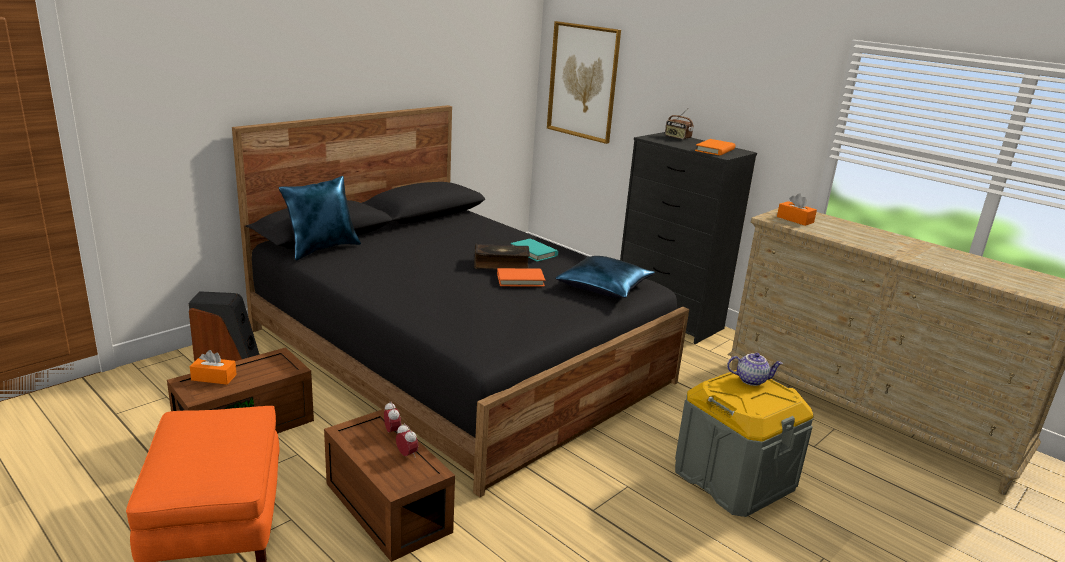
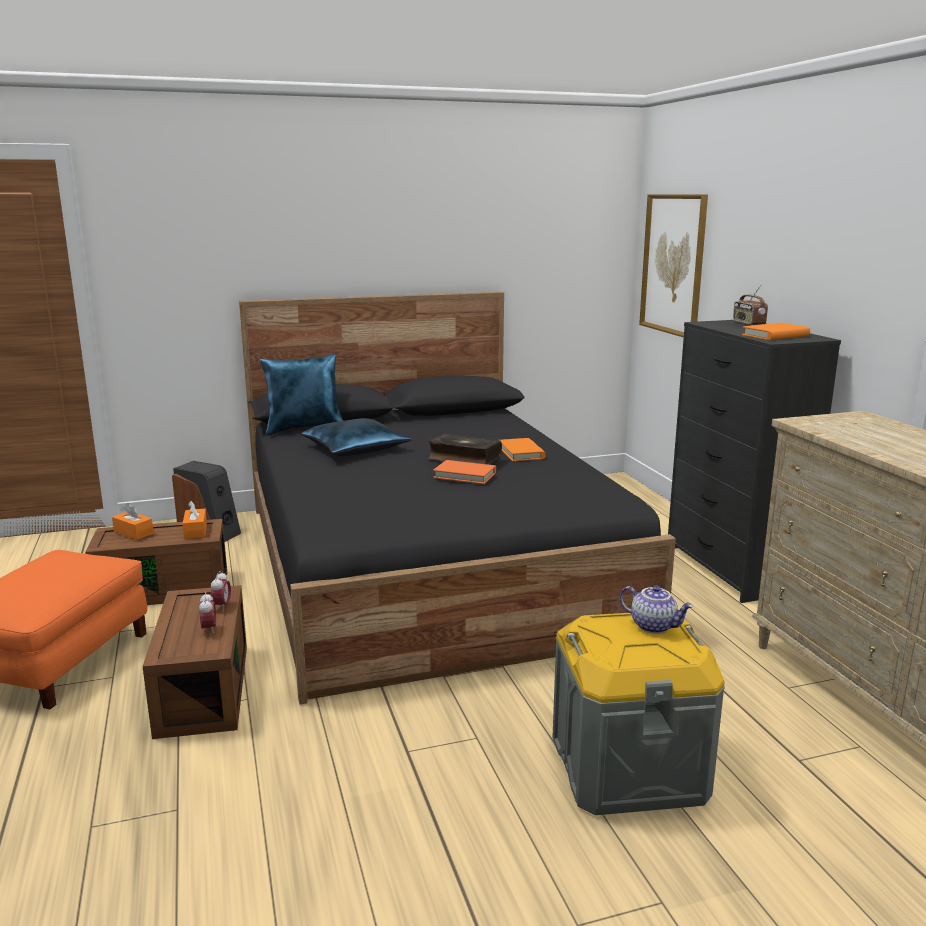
camera: 30 degrees right, 5 degrees down
(534, 252) = (521, 453): turquoise book -> orange book
(604, 286) = (559, 493): blue pillow -> blue pillow (356, 449)
(795, 220) = (840, 426): orange tissue box -> orange tissue box (195, 530)

